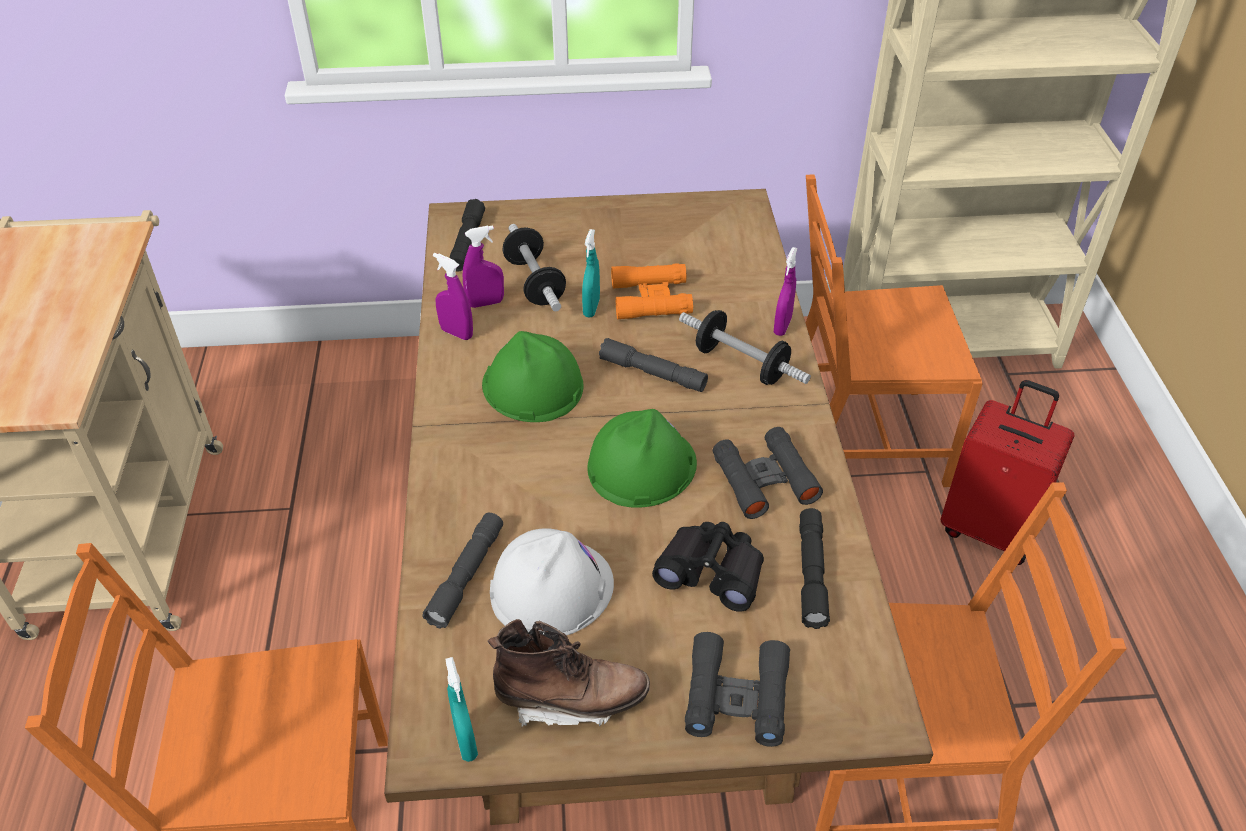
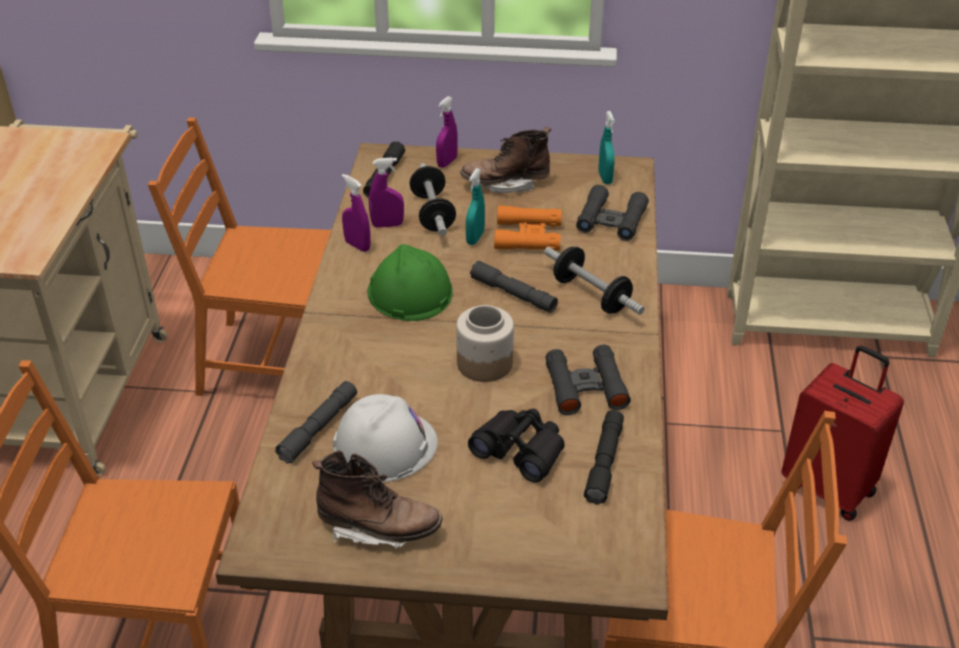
camera: 10 degrees right, 5 degrees down
(466, 741) = (287, 546): turquoise spray bottle -> turquoise spray bottle (605, 178)
(609, 237) = (505, 184): none -> brown boot
(641, 465) = (484, 363): green hard hat -> jar
(736, 696) = (514, 545): black binoculars -> black binoculars (611, 220)
(782, 326) = (636, 269): purple spray bottle -> purple spray bottle (447, 162)
(859, 440) = (726, 397): orange chair -> orange chair (273, 362)

